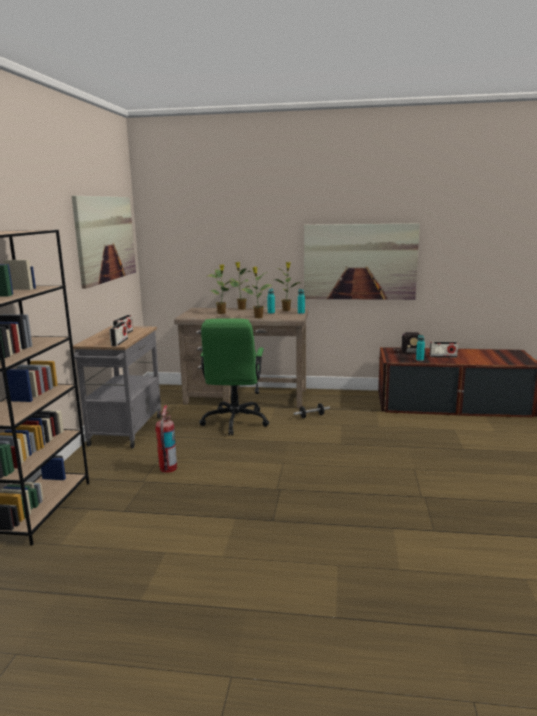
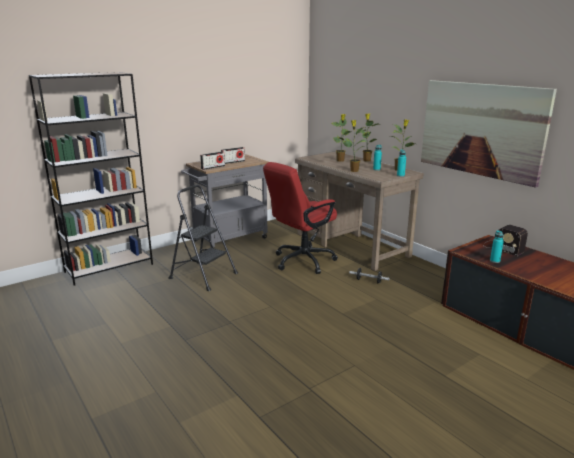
camera: 45 degrees right, 5 degrees up
(105, 238) = (254, 81): picture -> none
(167, 468) = (202, 275): fire extinguisher -> black step ladder
(235, 423) = (301, 262): green office chair -> red office chair
(443, 356) = (534, 267): radio -> none

